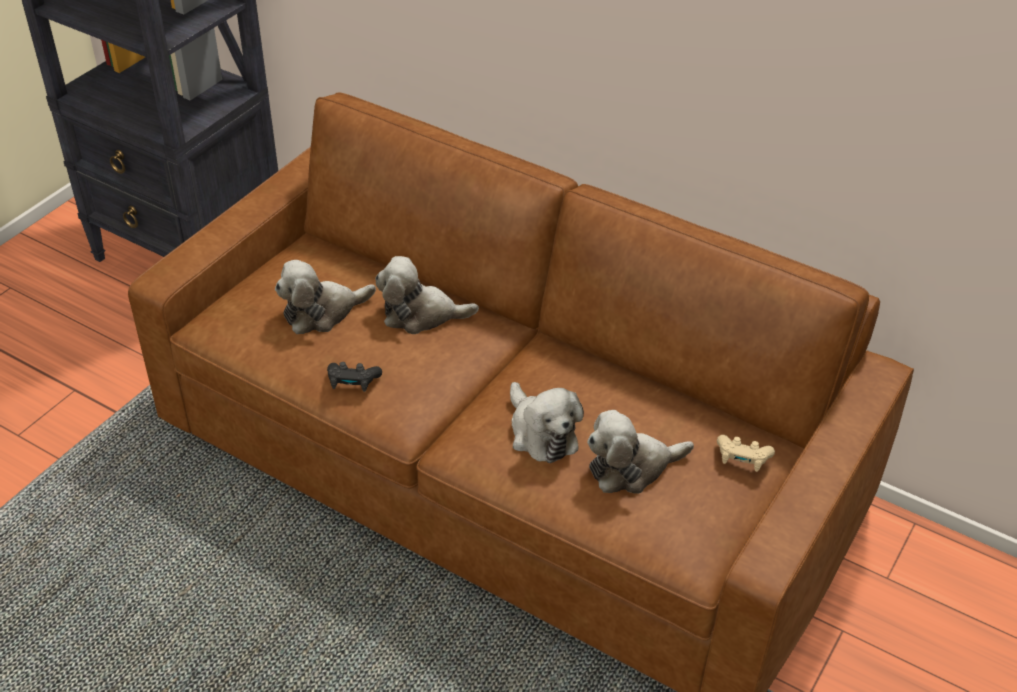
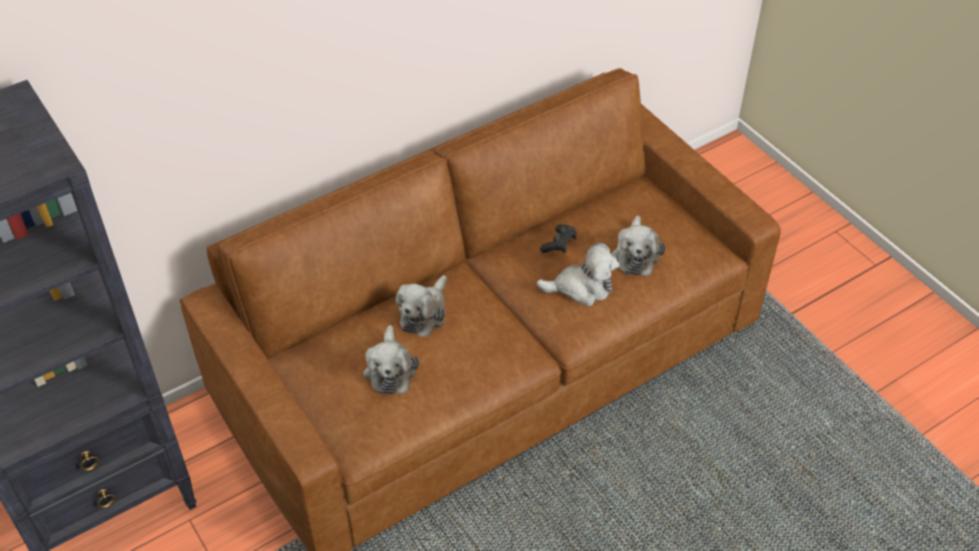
camera: 65 degrees left, 5 degrees up
(352, 382) = (479, 373): black game controller -> black game controller (559, 244)
(742, 459) = (650, 203): beige game controller -> none

